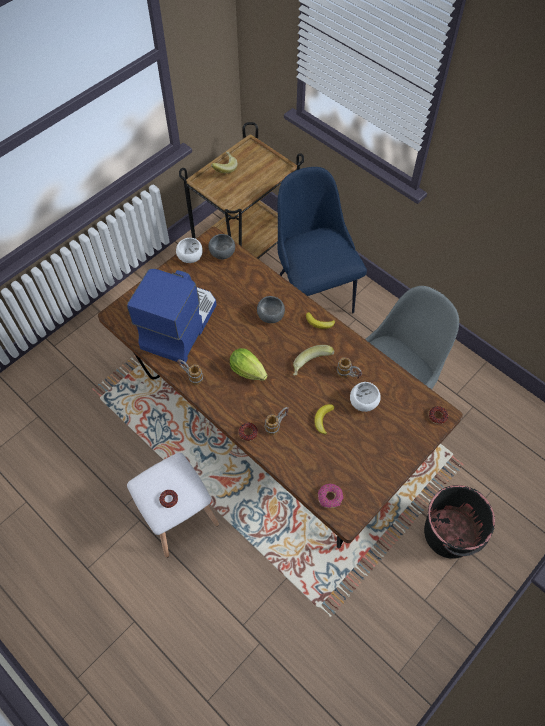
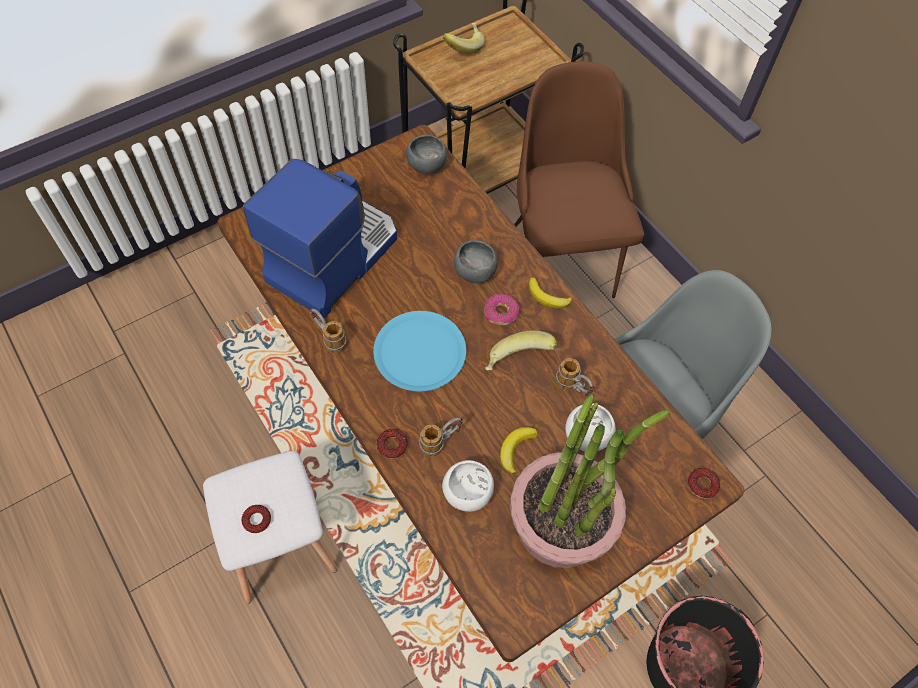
camera: 10 degrees right, 0 degrees up
(191, 257) = (378, 163): white bowl -> white bowl (468, 494)
(250, 372) = (420, 351): lettuce -> blue plate
(313, 296) = (560, 261): blue chair -> brown chair
(330, 497) = (495, 580): donut -> donut (501, 313)
(361, 456) = (562, 522): none -> potted plant

